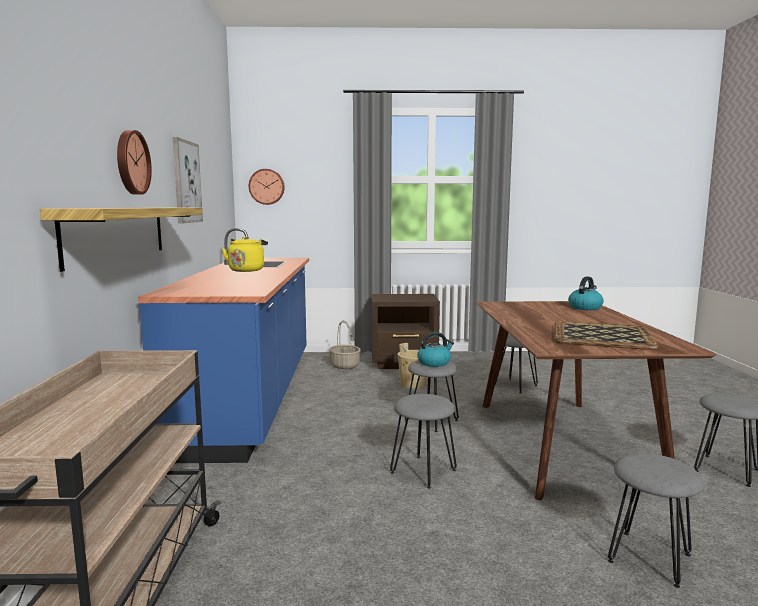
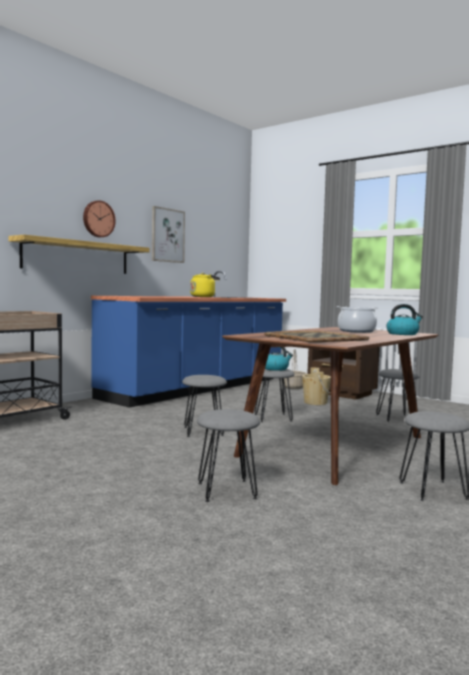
camera: 40 degrees right, 5 degrees down
(267, 186) = (268, 244): wall clock -> none
(541, 309) = (356, 331): none -> cooking pot

